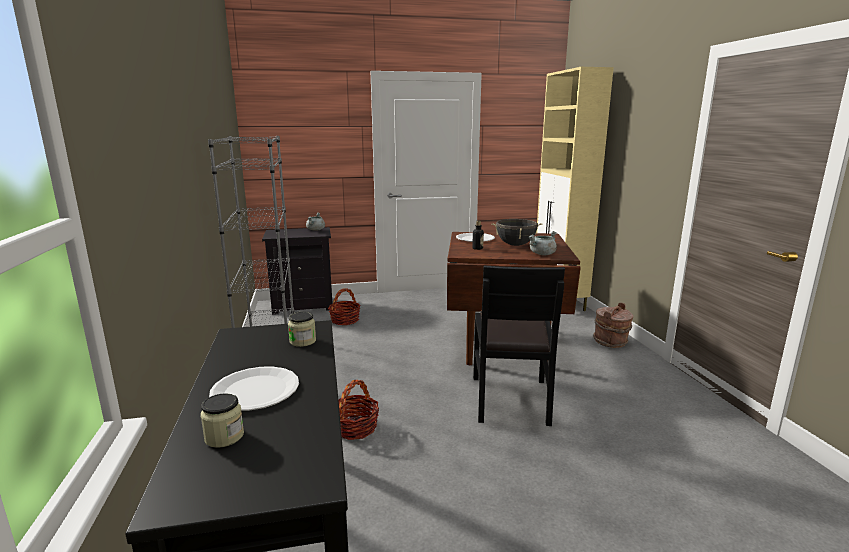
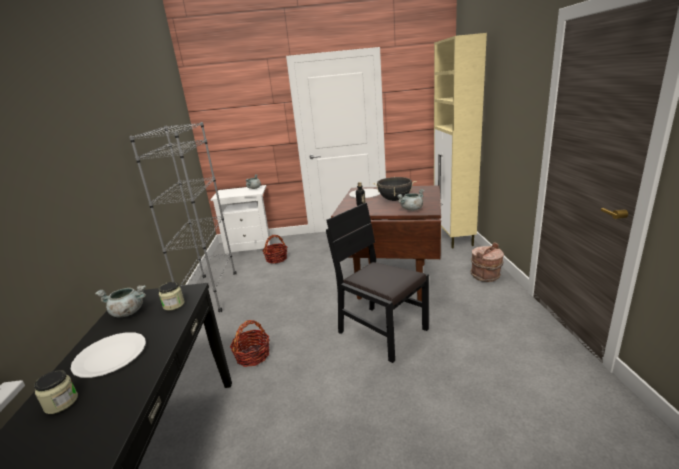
camera: 10 degrees right, 5 degrees up
(244, 349) = (127, 312): none -> grey cooking pot
(303, 305) = (250, 246): black nightstand -> white nightstand
(511, 399) = (382, 331): black chair -> black chair turned 120 degrees clockwise

